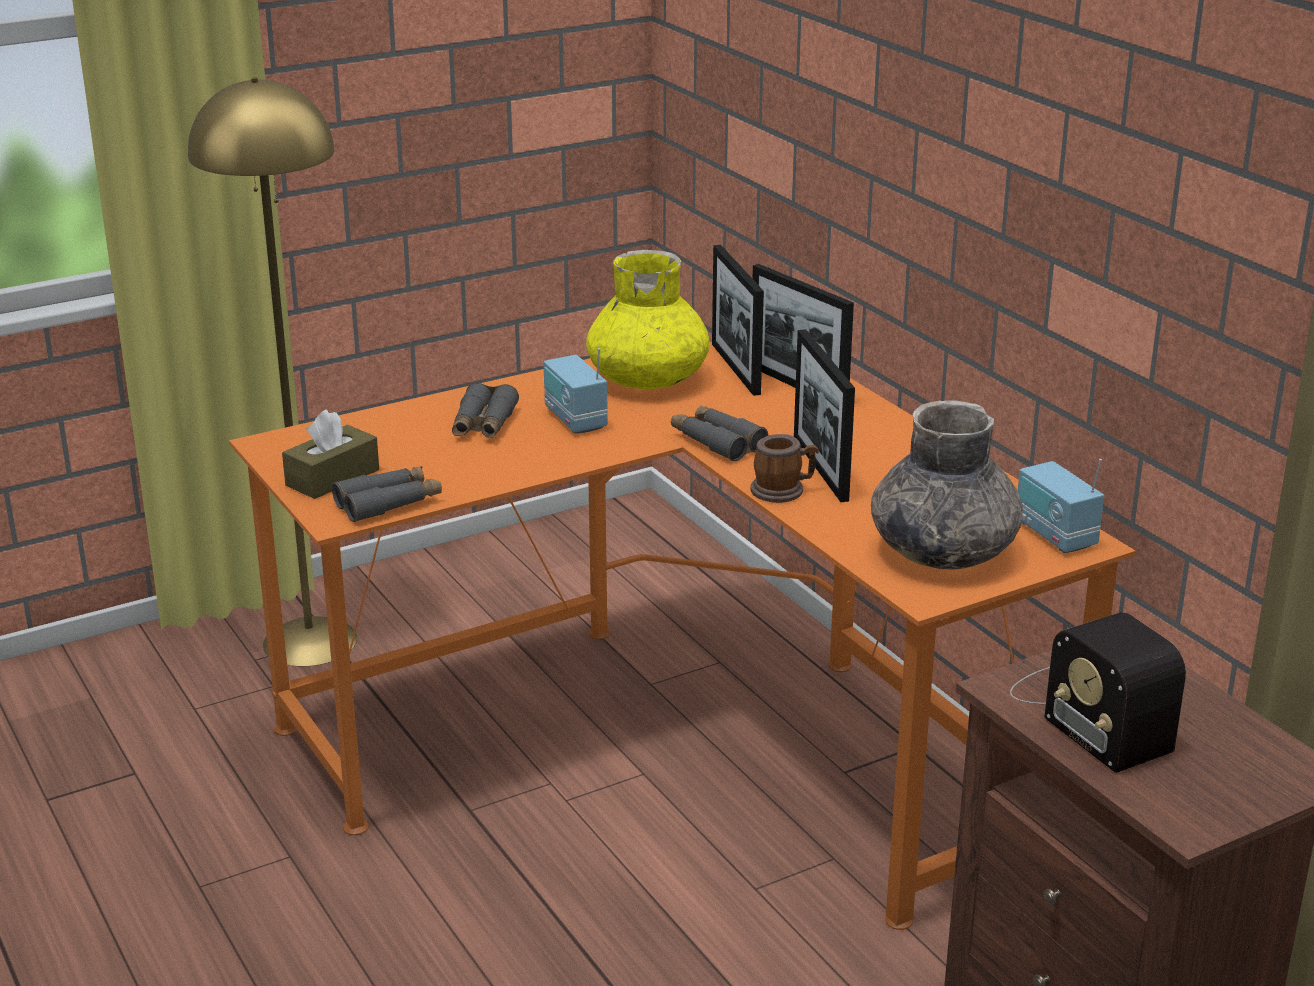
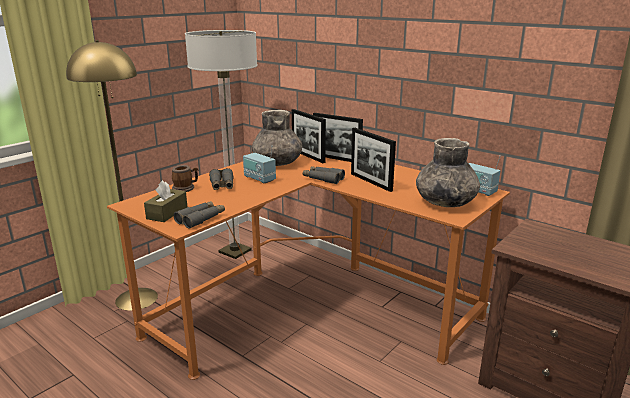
camera: 20 degrees left, 5 degrees down
(575, 568) = (235, 251): none -> floor lamp
(648, 379) = (277, 163): yellow vase -> grey vase
(783, 490) = (364, 191): mug -> mug (186, 188)
(1088, 712) = (551, 250): radio -> none

